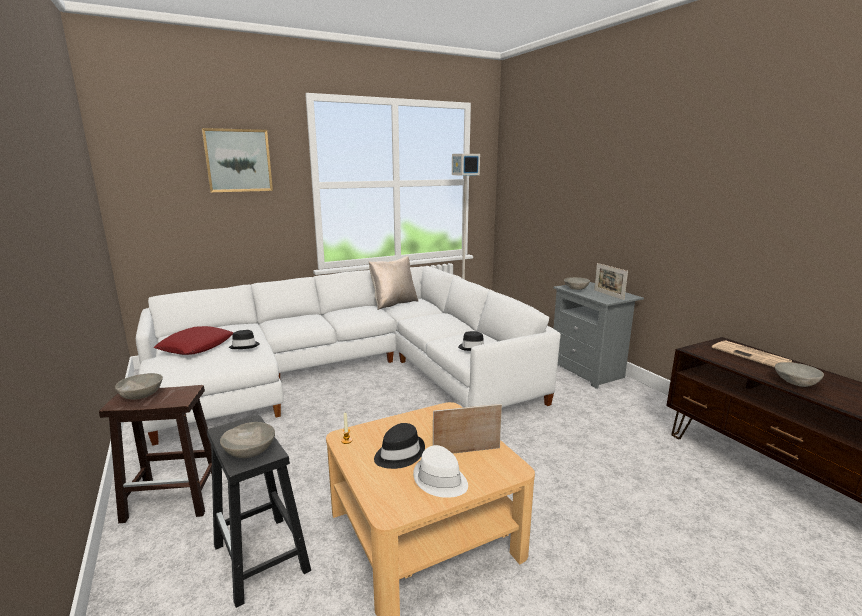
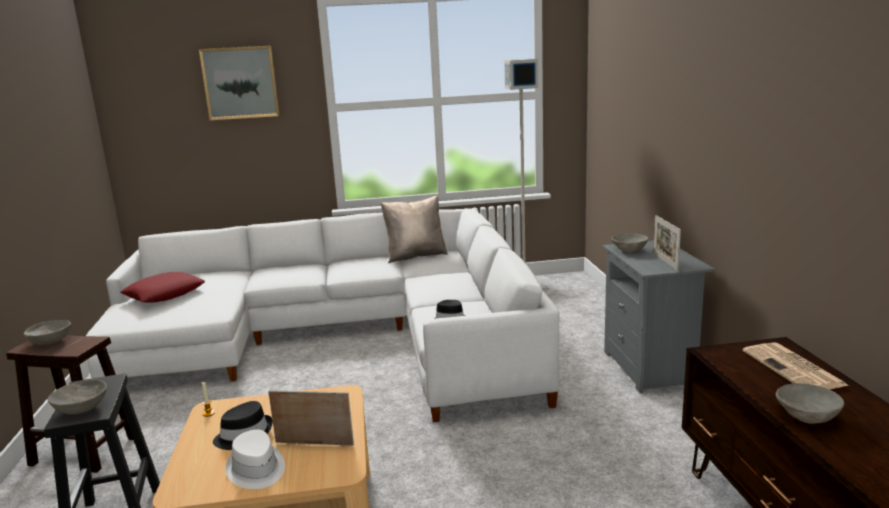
camera: 20 degrees right, 0 degrees up
(245, 346) = (209, 297): black hat -> none

